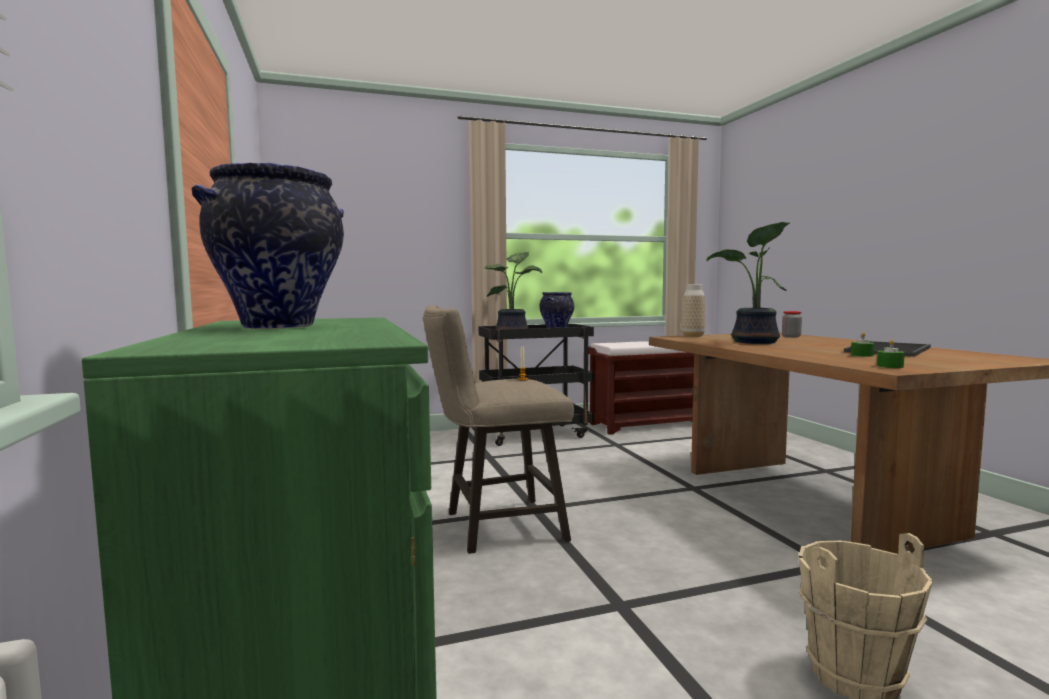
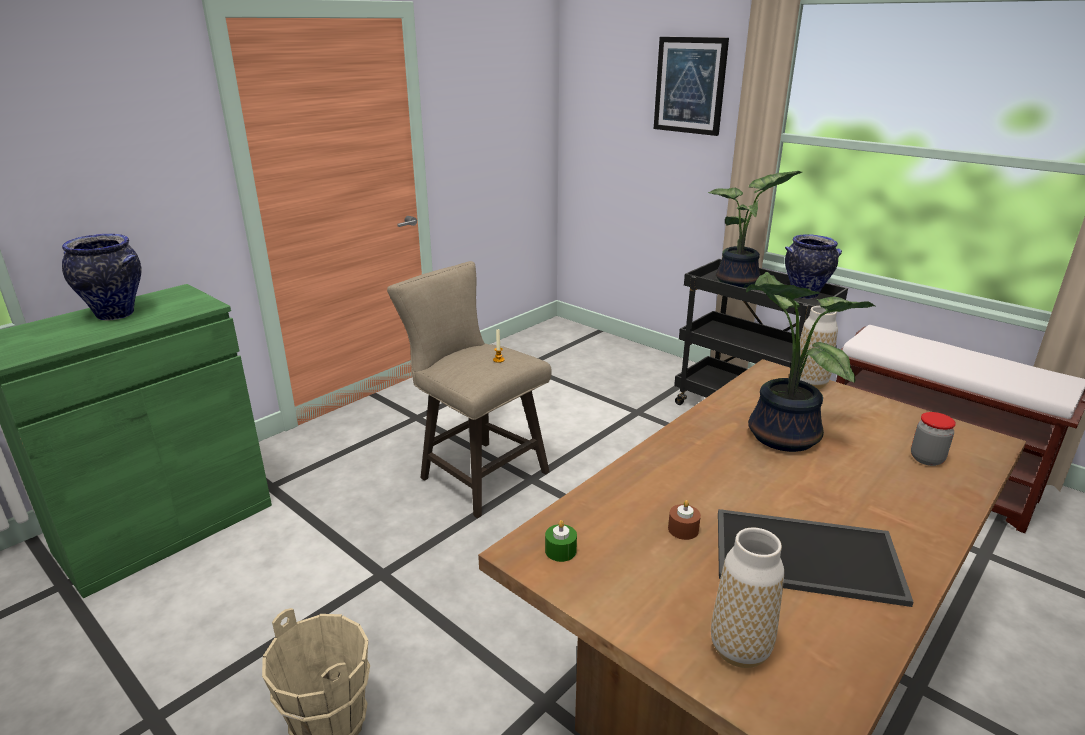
camera: 60 degrees right, 20 degrees up
(415, 201) = (690, 85): none -> picture
(862, 355) = (683, 529): green candle -> brown candle
(982, 359) = (739, 650): none -> vase

